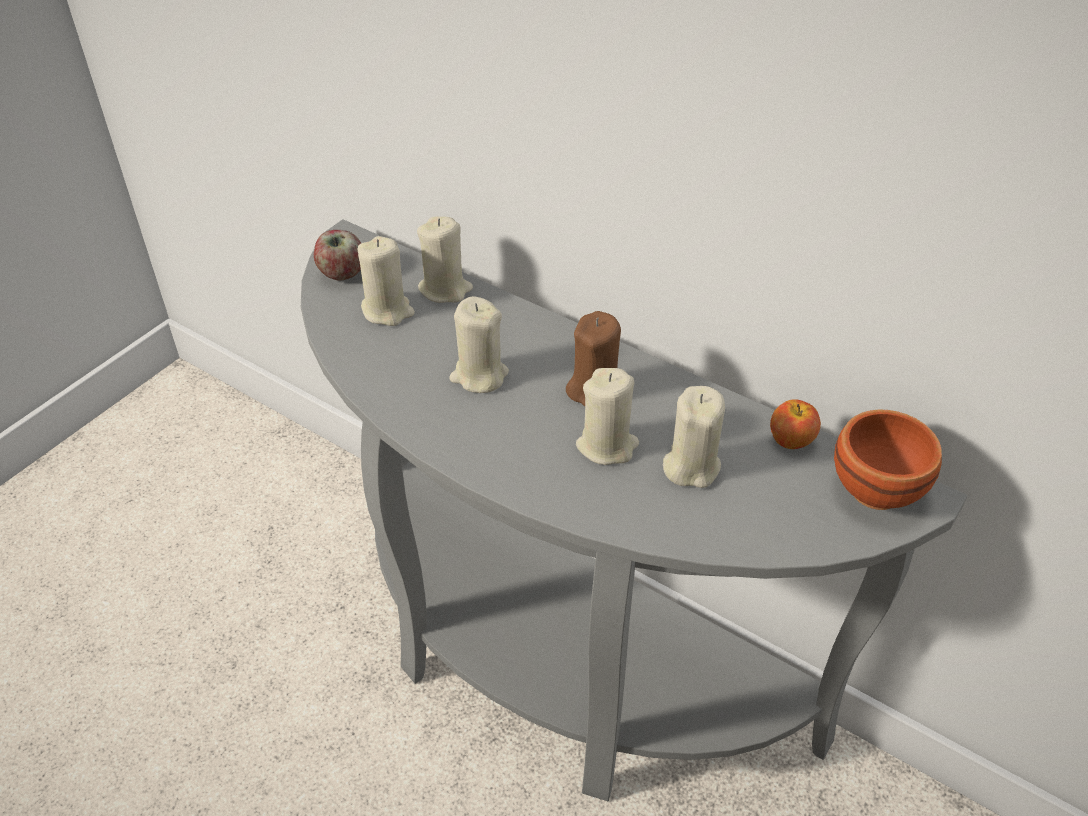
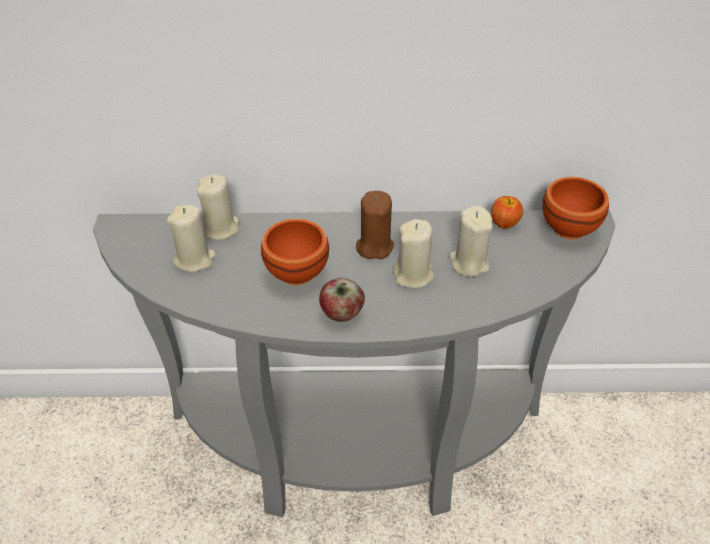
camera: 35 degrees left, 0 degrees up
(342, 274) = (137, 250): apple -> apple (341, 313)
(479, 375) = (297, 271): beige candle -> brown bowl

